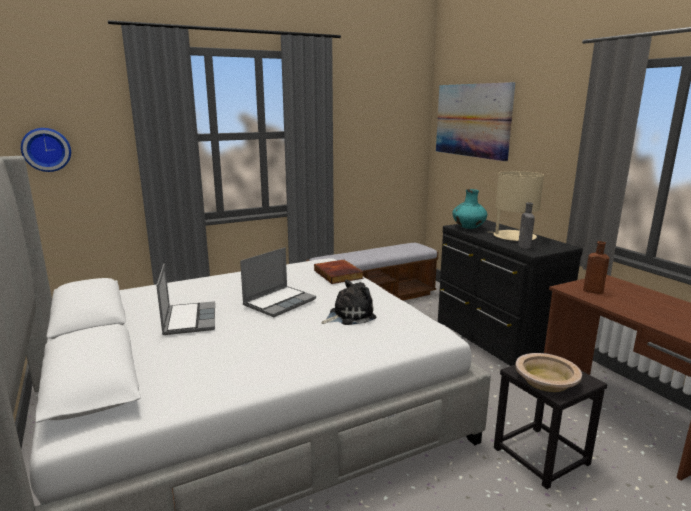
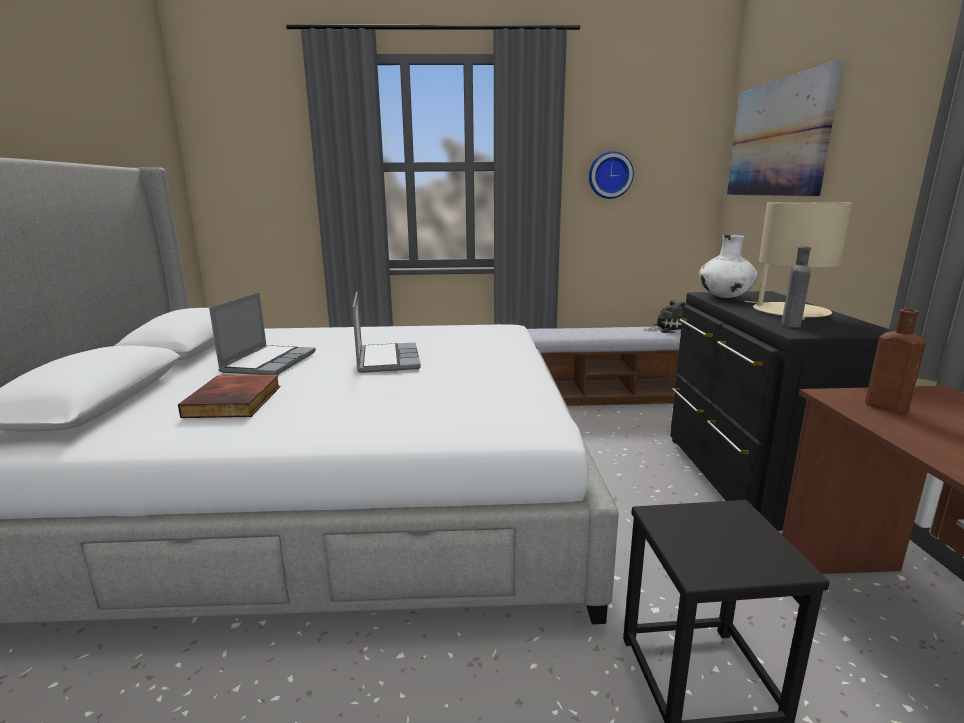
camera: 25 degrees right, 0 degrees up
(46, 149) = (230, 176): wall clock -> wall clock (610, 175)
(279, 302) = (386, 359): laptop -> laptop turned 75 degrees counterclockwise
(339, 274) = (501, 340): book -> book (235, 401)
(349, 315) = (446, 385): plush toy -> plush toy (669, 329)
(468, 228) = (724, 297): turquoise vase -> white vase
(546, 380) = (699, 543): beige bowl -> none

